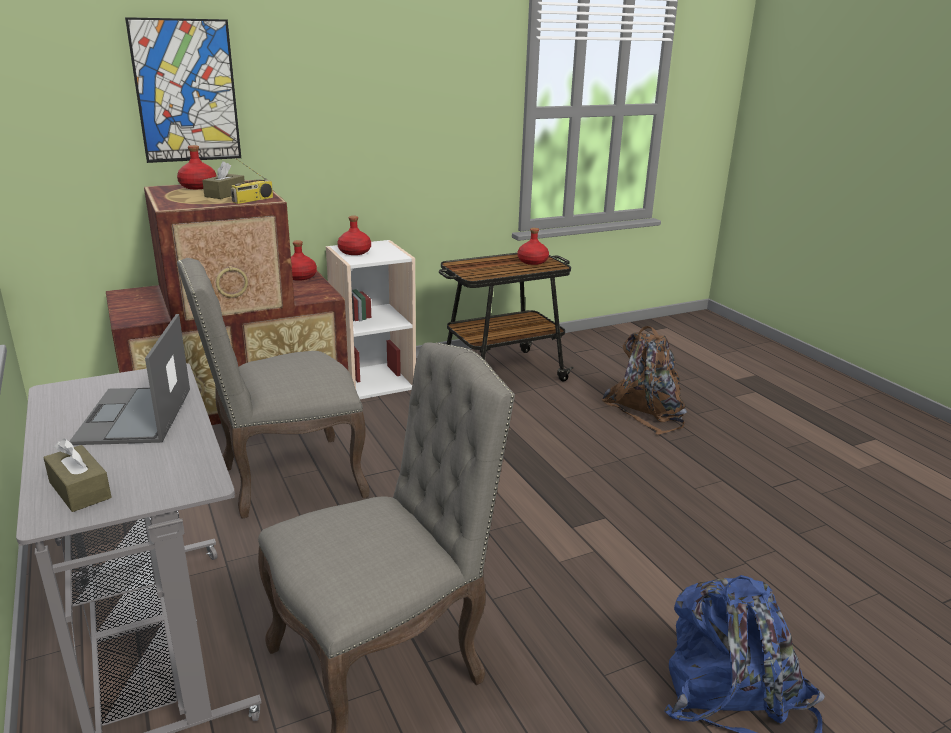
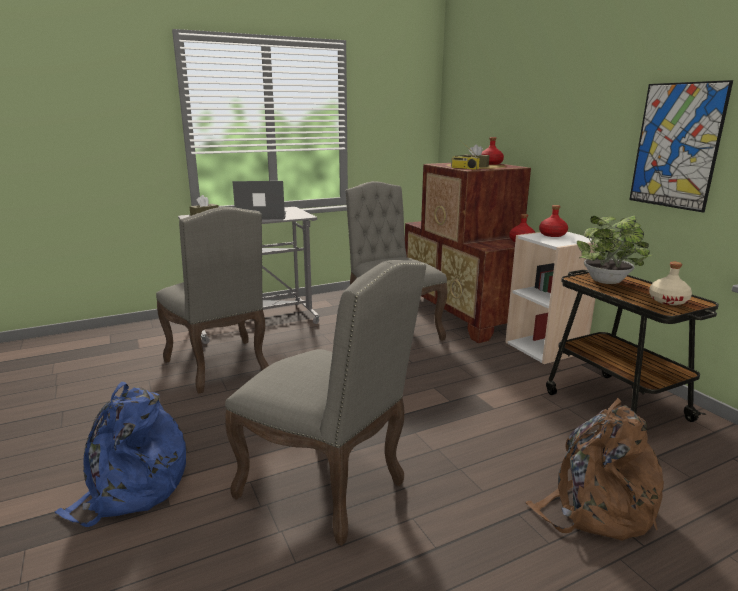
camera: 90 degrees right, 5 degrees down
(186, 91) = (510, 104): picture -> picture (676, 146)
(482, 269) = (607, 282): none -> potted plant
(532, 261) = (668, 300): red bottle -> beige bottle
(673, 535) = (326, 487): none -> grey chair

